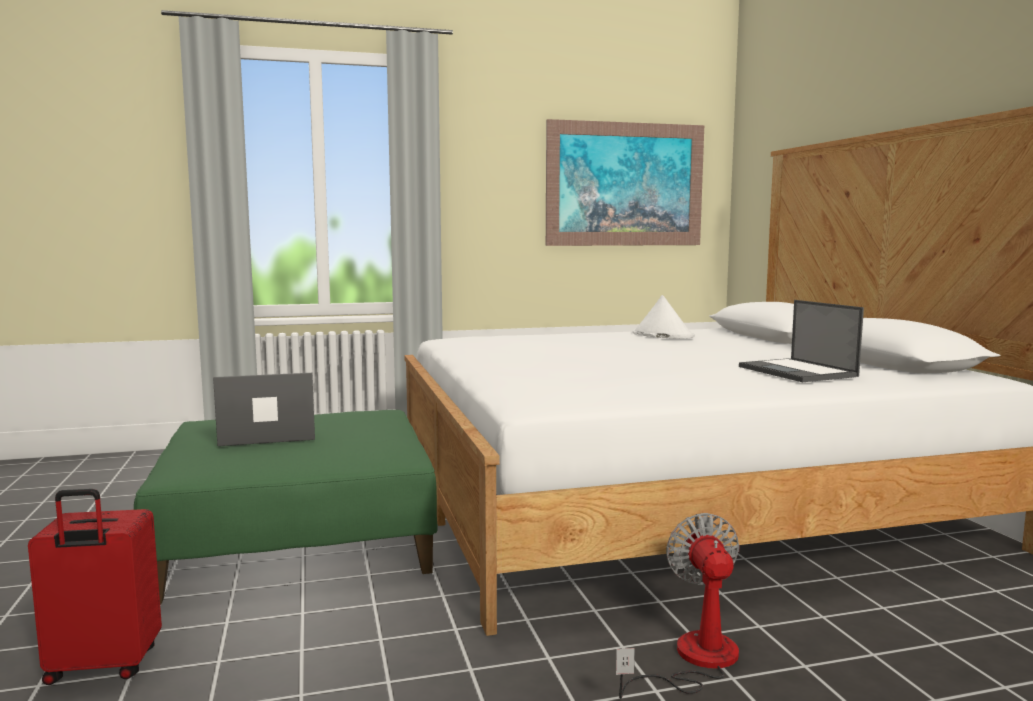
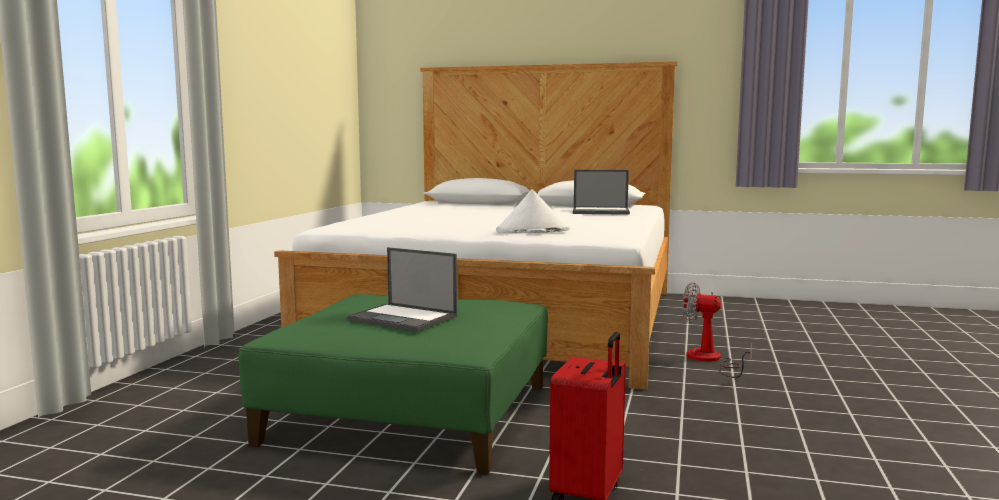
camera: 60 degrees left, 0 degrees up
(267, 434) = (404, 318): laptop -> laptop turned 75 degrees counterclockwise
(625, 184) = (313, 85): picture -> none
(662, 335) = (432, 208): white hat -> white hat (532, 231)

